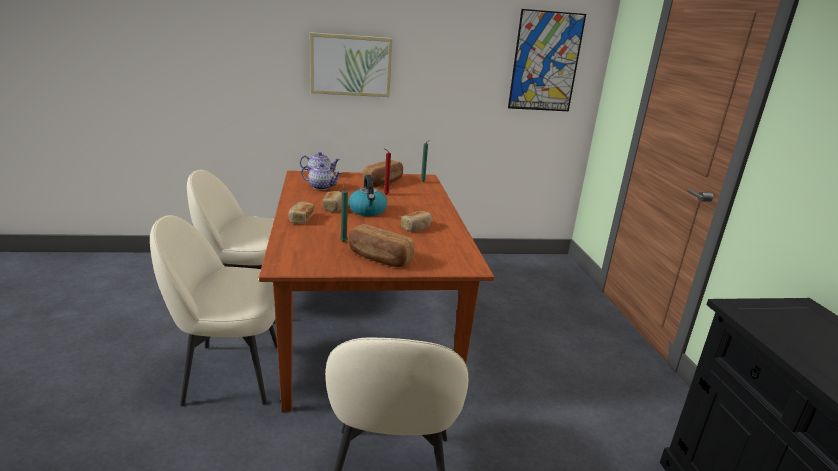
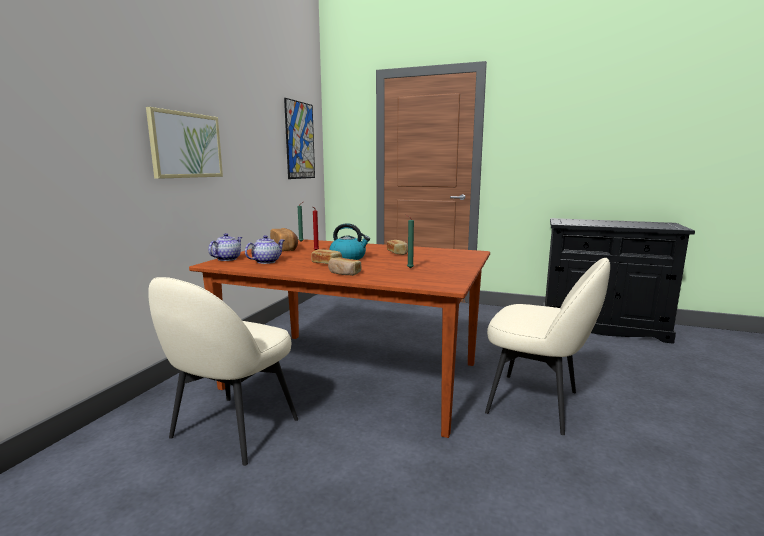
camera: 60 degrees left, 10 degrees down
(229, 373) = (367, 461): beige chair -> none
(379, 258) = (448, 264): bread -> none

